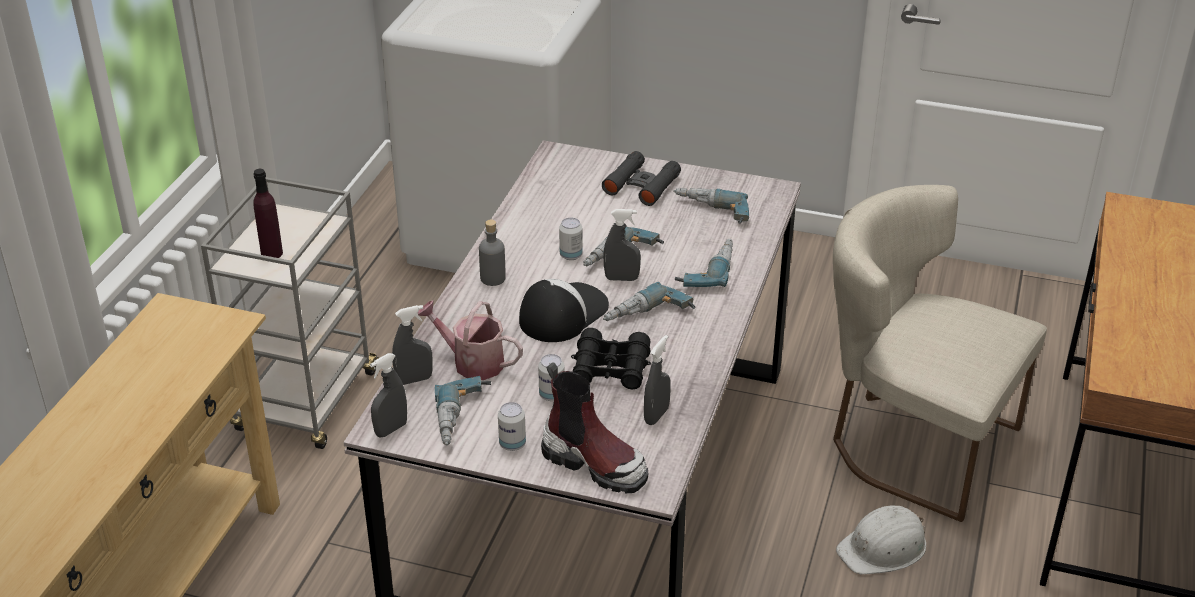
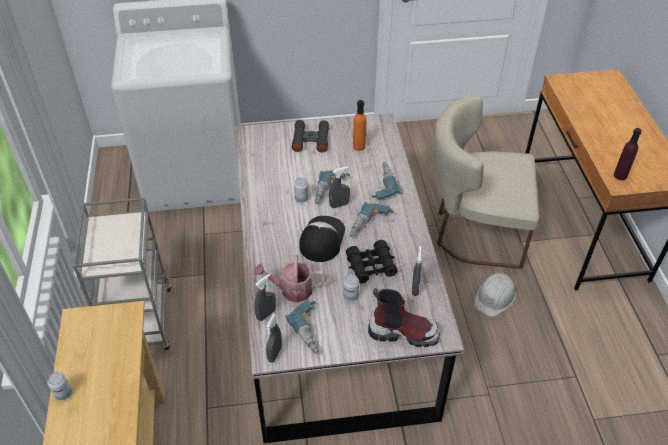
camera: 25 degrees left, 10 degrees up
(272, 253) = (114, 252): purple bottle -> purple bottle (620, 175)
(493, 278) = (267, 229): grey bottle -> none
(512, 444) = (350, 337): can -> can (63, 394)
(710, 213) = (359, 146): power drill -> orange bottle

